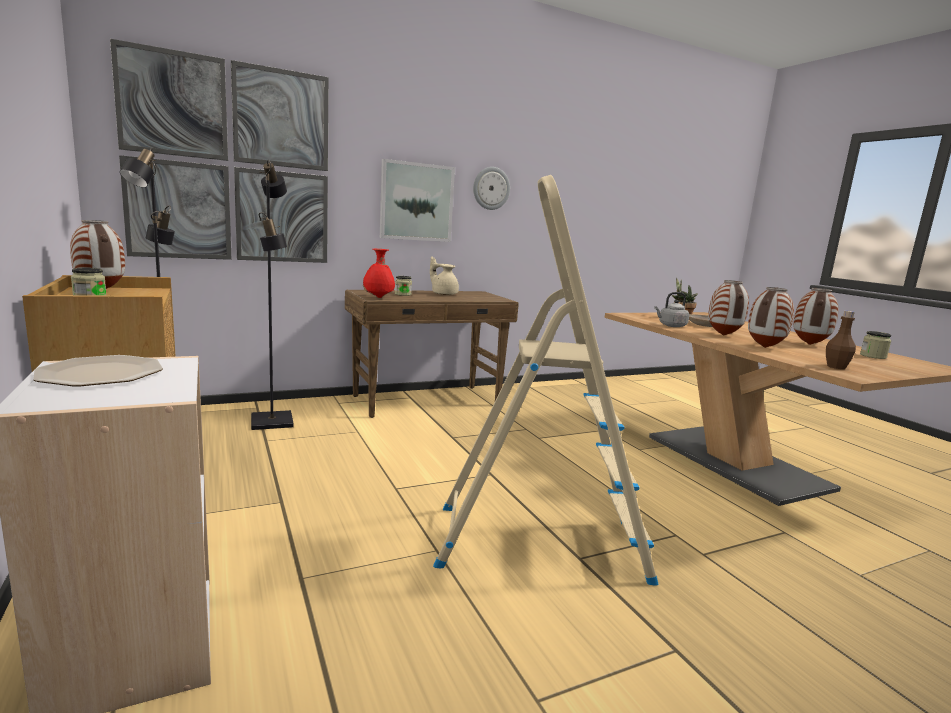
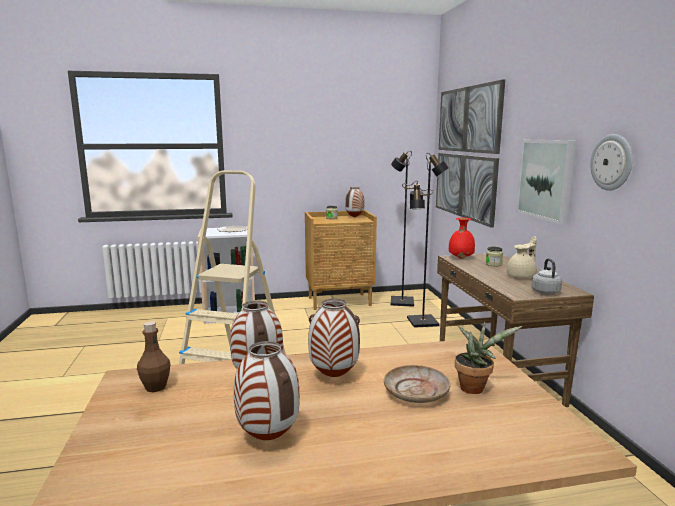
camera: 105 degrees right, 0 degrees up
(671, 326) = (394, 357): grey kettle -> grey kettle (545, 291)
(873, 356) = (172, 471): jar -> none

